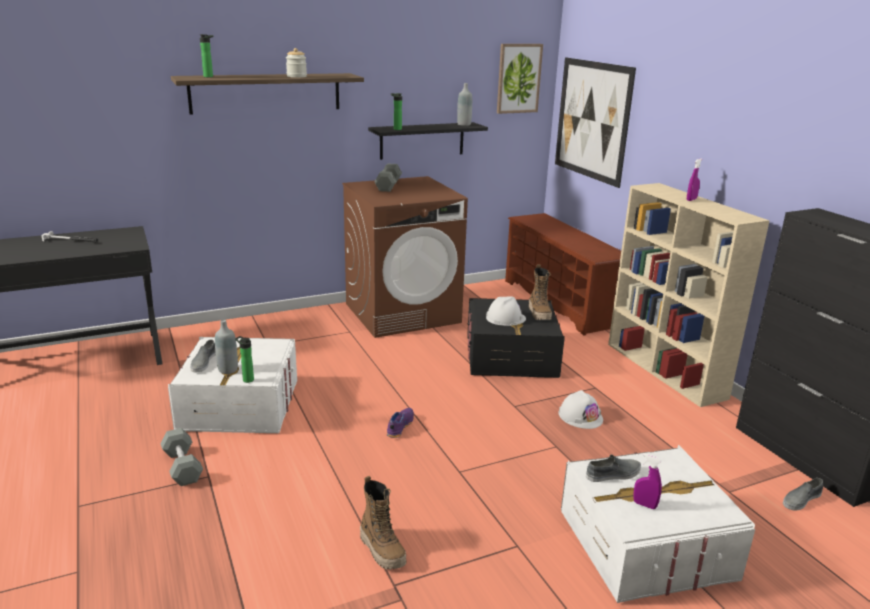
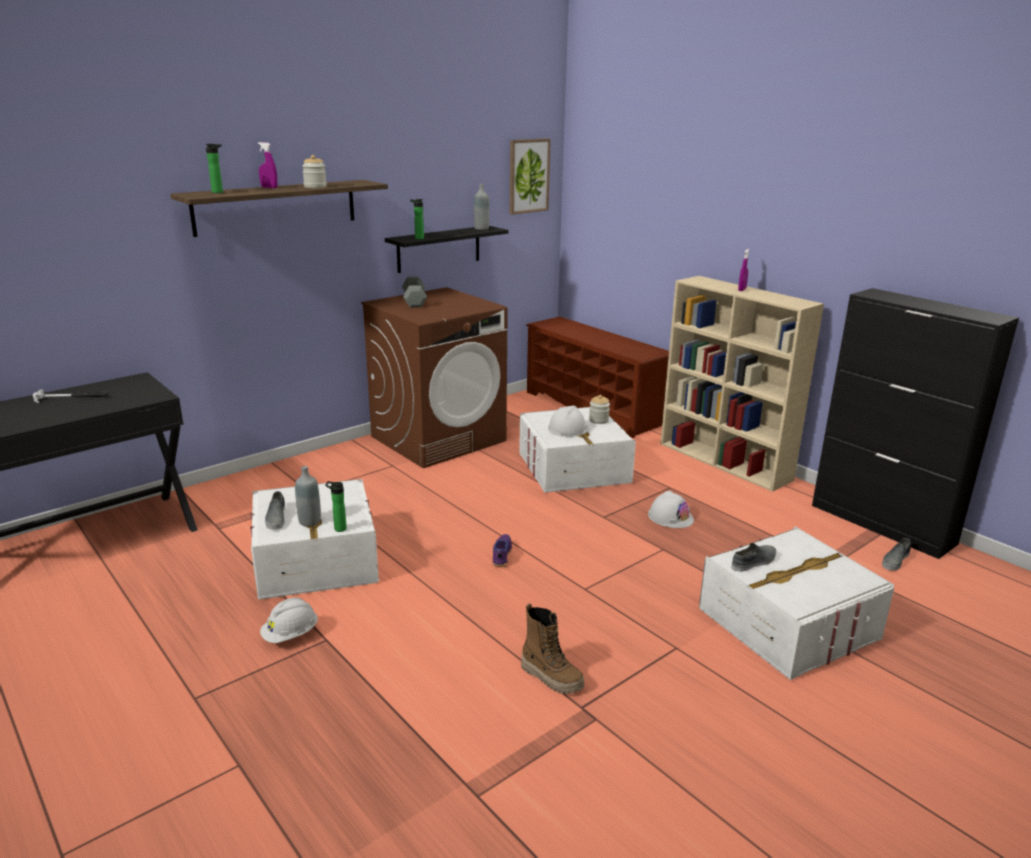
camera: 15 degrees left, 0 degrees up
(182, 466) = (290, 635): grey dumbbell -> white hard hat
(511, 356) = (573, 468): black storage box -> white storage box
(539, 313) = (598, 420): boot -> jar
(592, 120) = (612, 216): picture -> none
(644, 505) = (795, 584): purple spray bottle -> purple spray bottle (269, 187)

